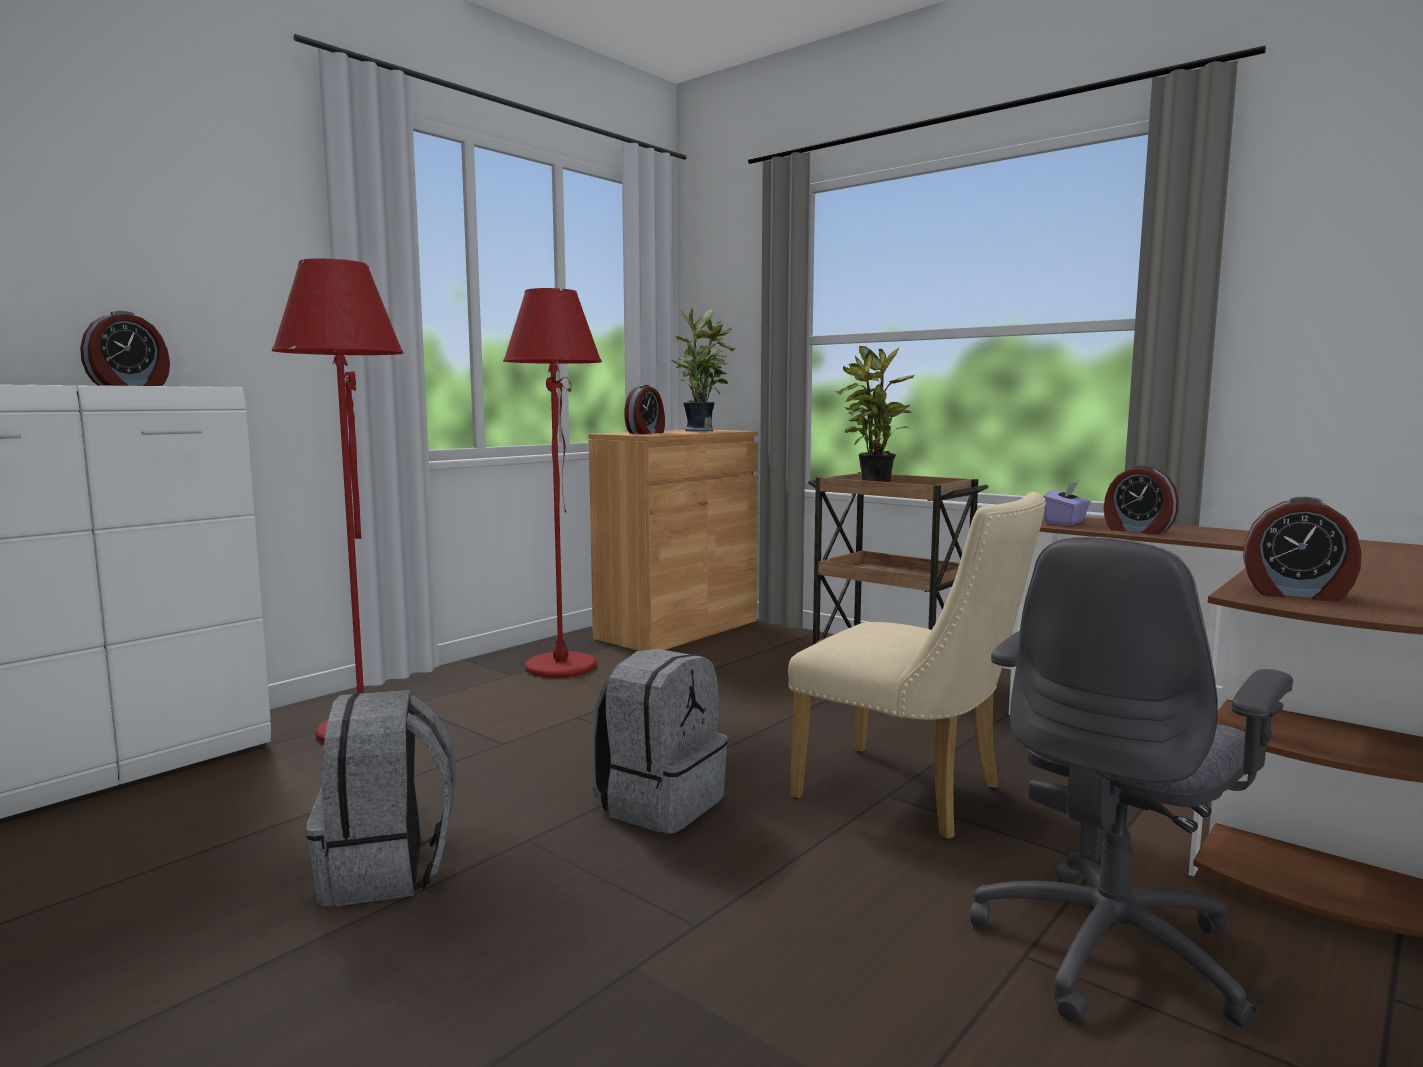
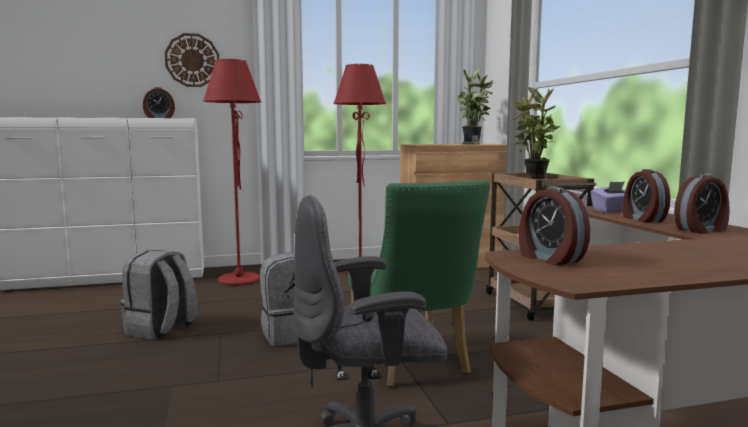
camera: 35 degrees right, 0 degrees up
(182, 252) = (192, 60): none -> wall clock
(646, 433) = (429, 144): alarm clock -> alarm clock (702, 230)
(912, 796) = (413, 364): beige chair -> green chair

